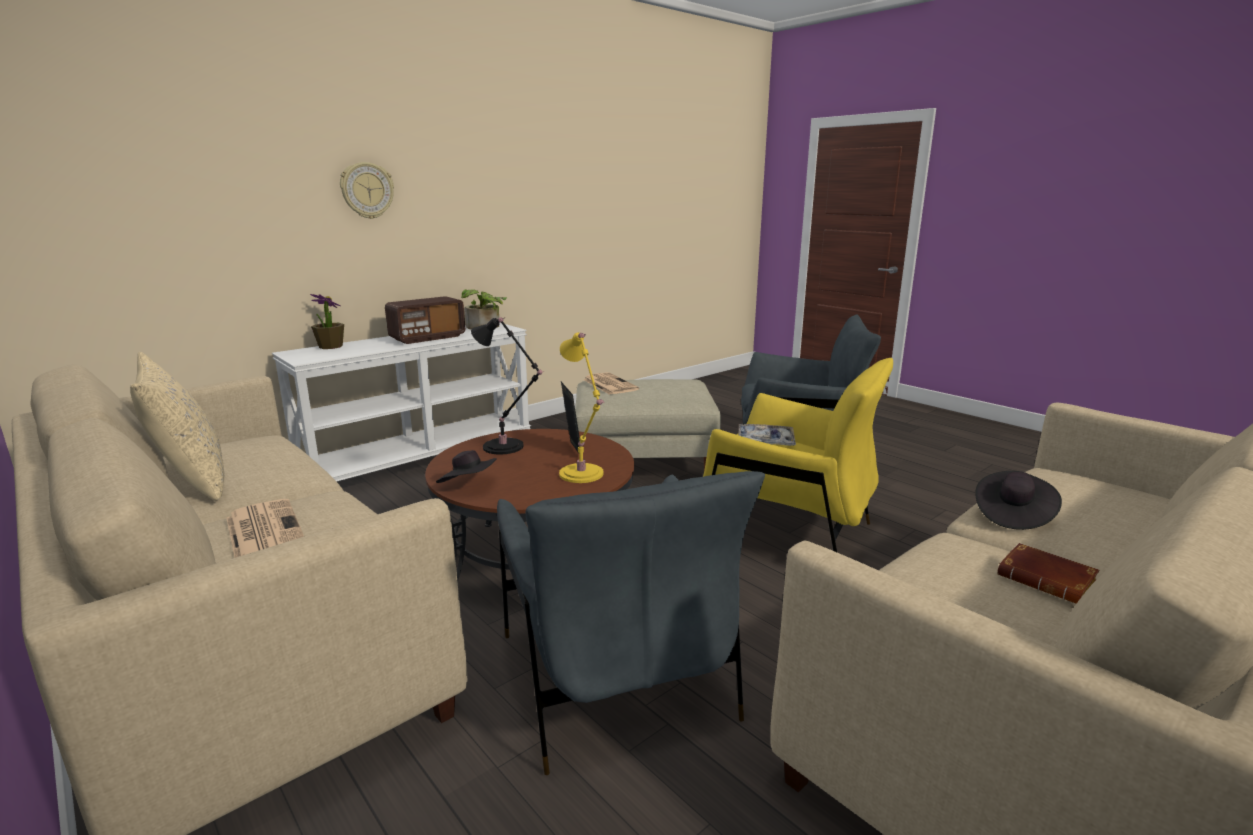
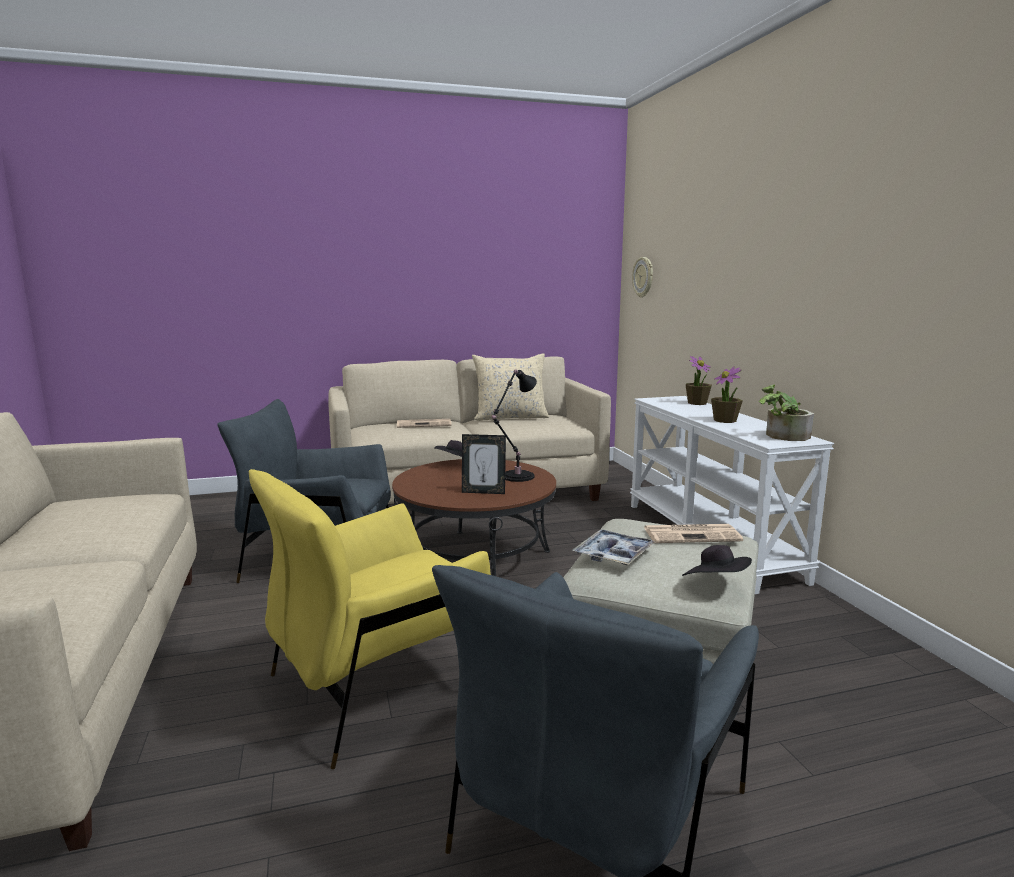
camera: 115 degrees right, 5 degrees down
(367, 190) = (756, 270): wall clock -> wall clock (643, 277)
(427, 338) = (725, 420): radio -> potted plant
(582, 475) = (431, 488): yellow table lamp -> none
(765, 441) = (413, 570): tray -> tray (613, 555)
(1012, 515) = (84, 569): black hat -> black hat (716, 584)
(1049, 580) = (47, 537): brown book -> none

